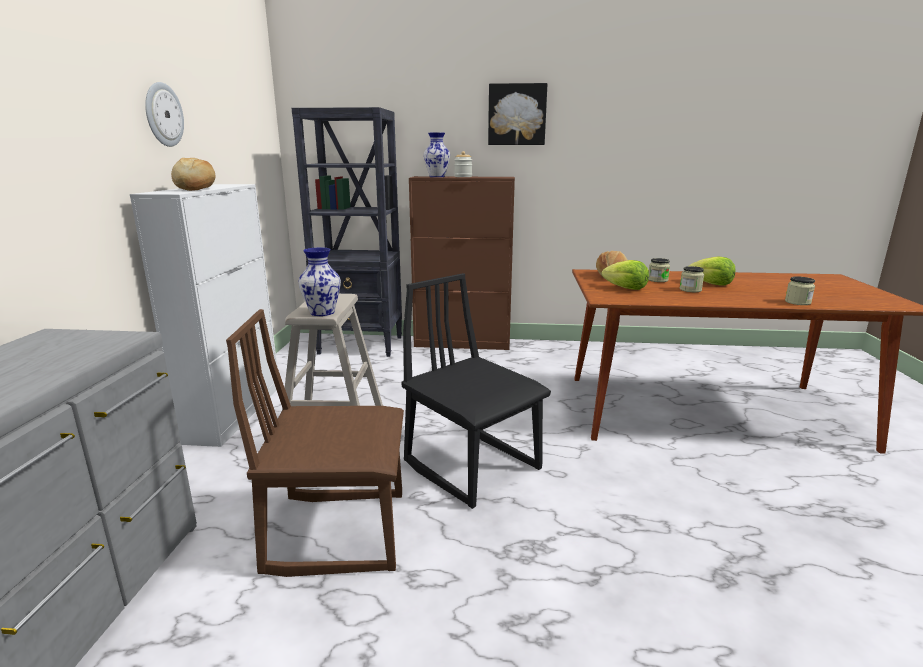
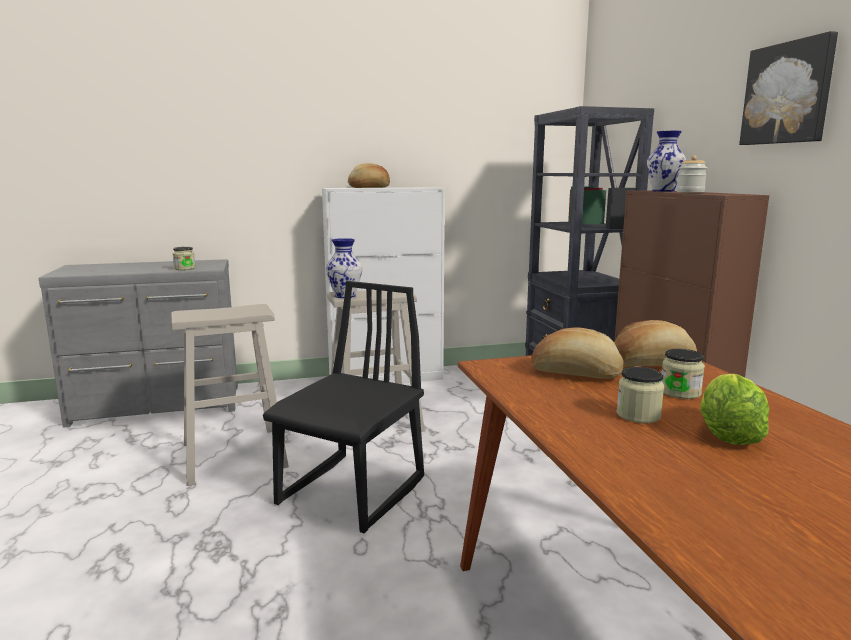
camera: 70 degrees right, 5 degrees down
(163, 115) = (383, 131): wall clock -> none
(338, 531) = (234, 454): brown chair -> beige stool
(625, 288) = (575, 374): lettuce -> bread
(797, 302) = (682, 519): jar -> jar (184, 268)

